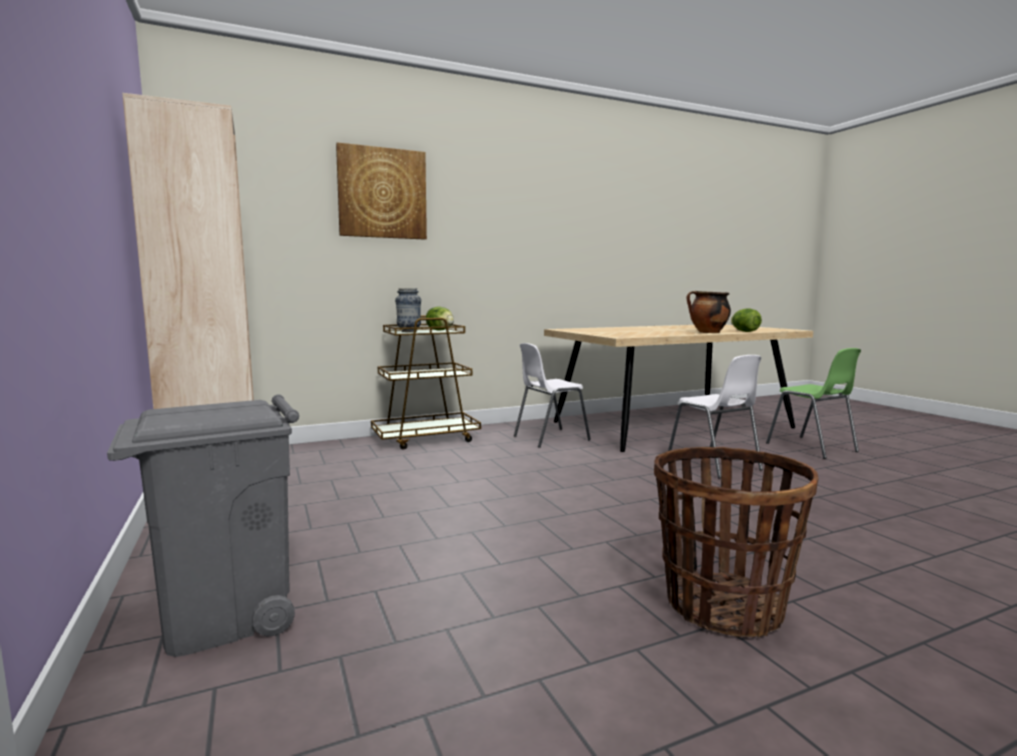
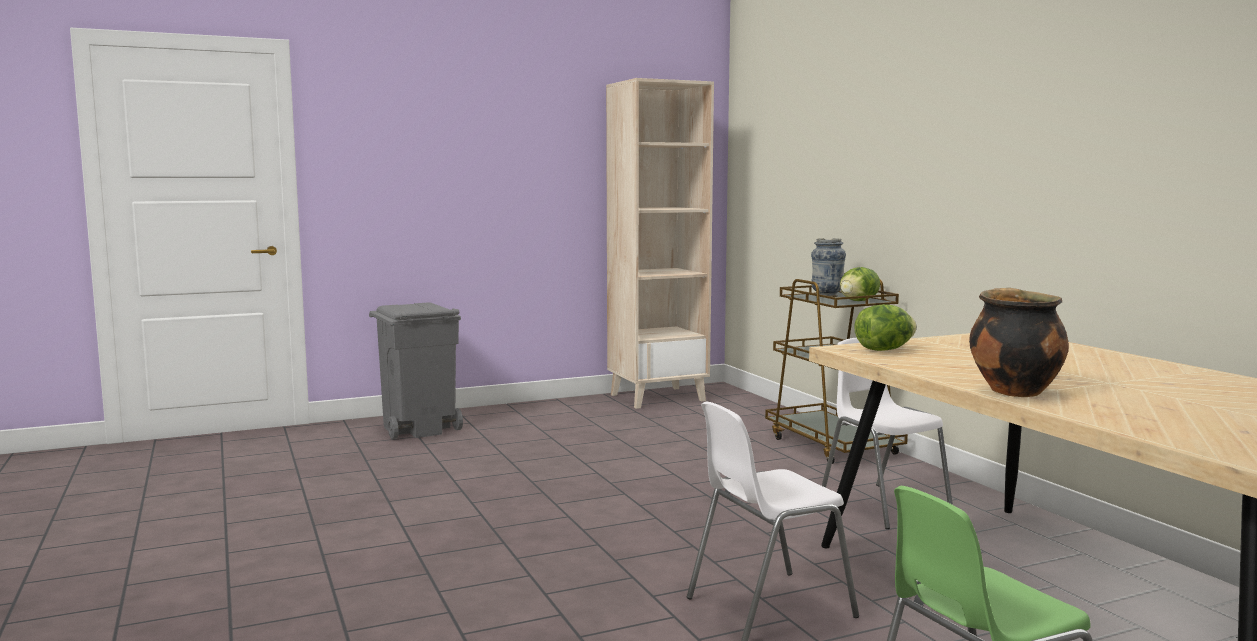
camera: 90 degrees right, 0 degrees up
(382, 193) = (858, 111): picture -> none
(723, 606) = (339, 543): basket -> none
(745, 331) = (1106, 418): lettuce -> lettuce (884, 350)

